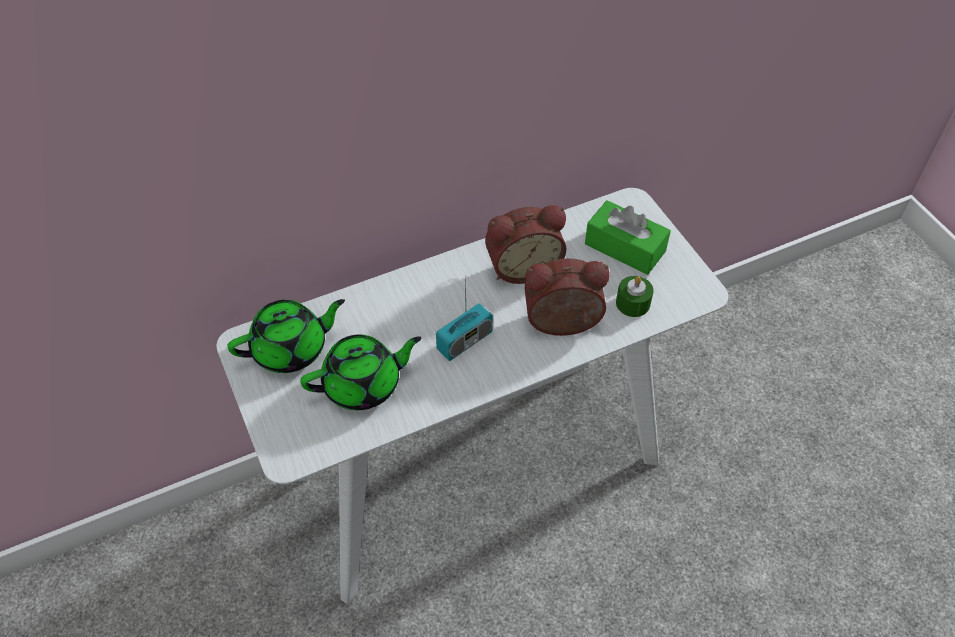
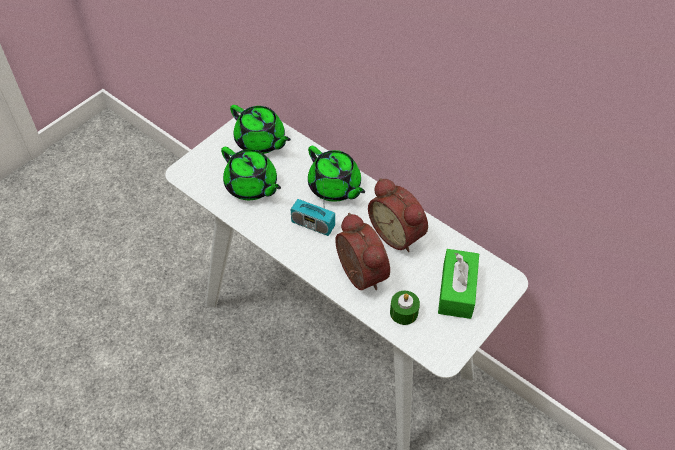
camera: 65 degrees right, 0 degrees up
(419, 299) = (335, 187): none -> green teapot

